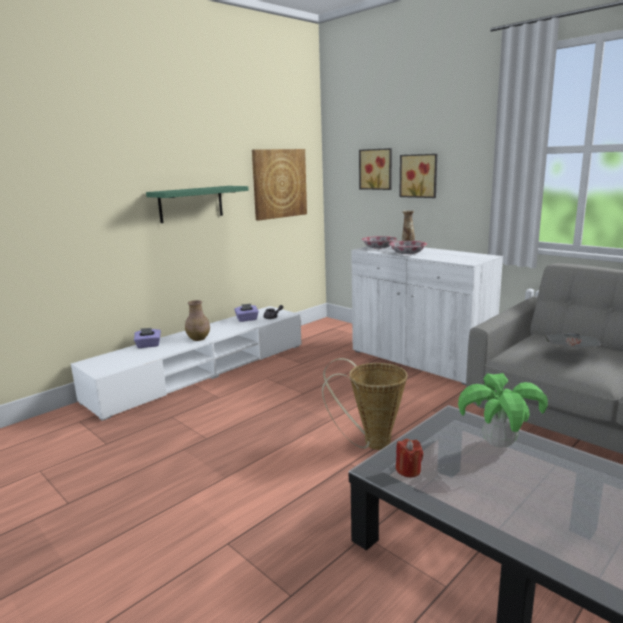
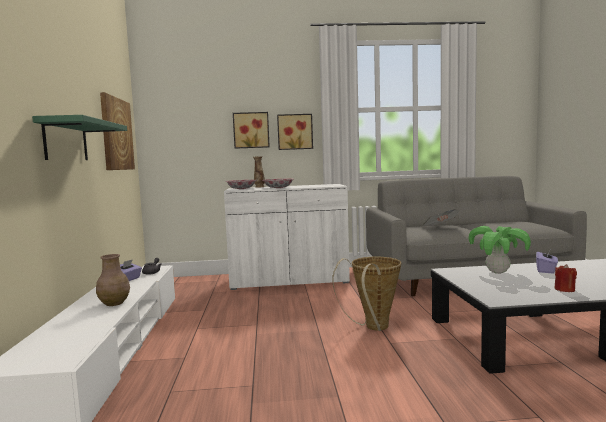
camera: 50 degrees left, 10 degrees down
(148, 345) = (60, 326): purple tissue box -> purple tissue box (546, 270)
(376, 169) = (205, 125): picture -> picture (295, 132)
(408, 470) = (507, 294): red candle -> red candle (564, 289)

